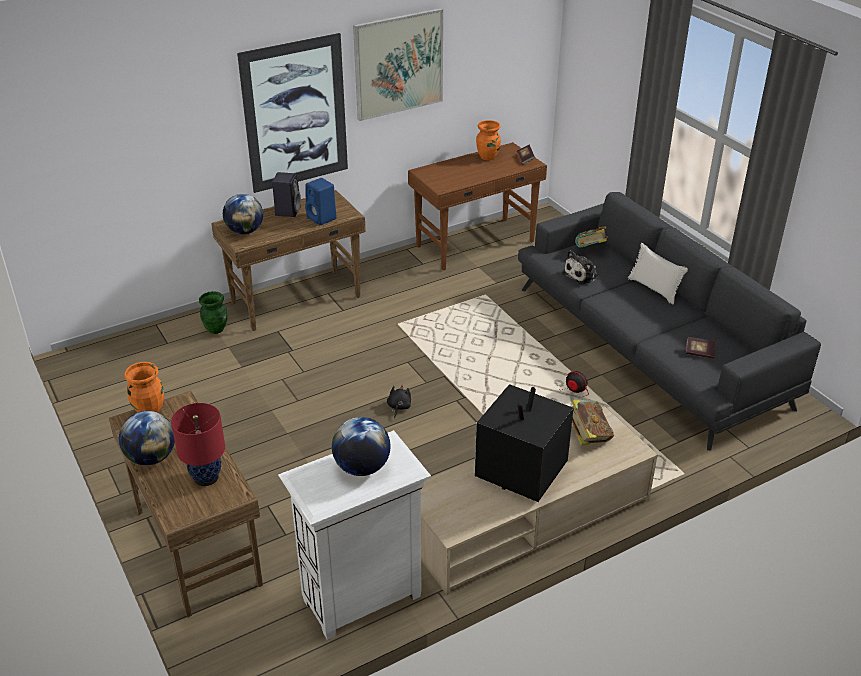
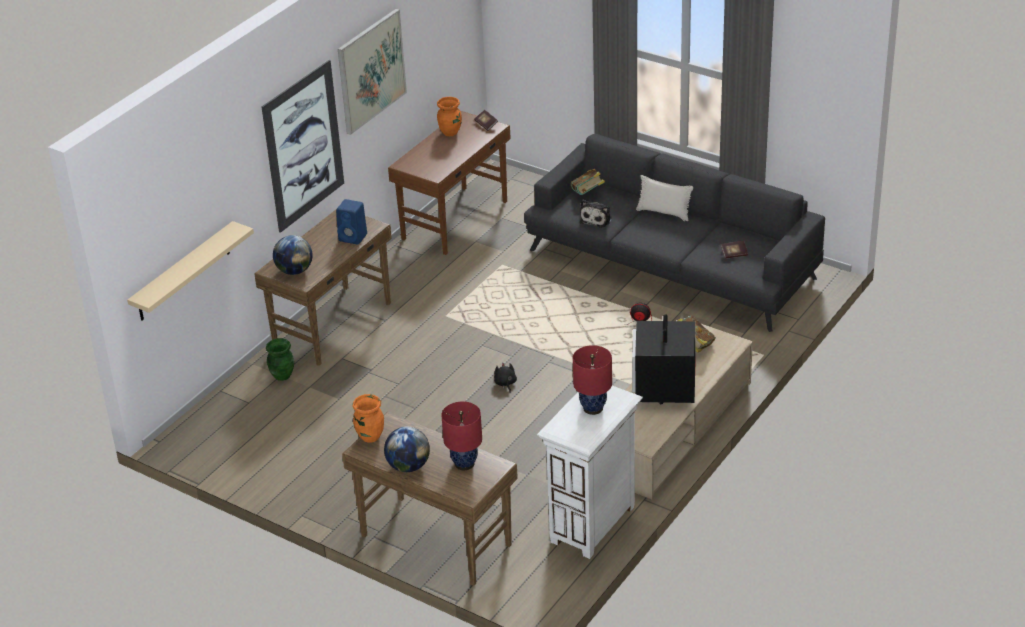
camera: 25 degrees left, 0 degrees up
(113, 194) = (183, 272): none -> beige shelf
(288, 211) = (314, 240): black speaker -> none
(362, 467) = (593, 408): globe -> red table lamp

